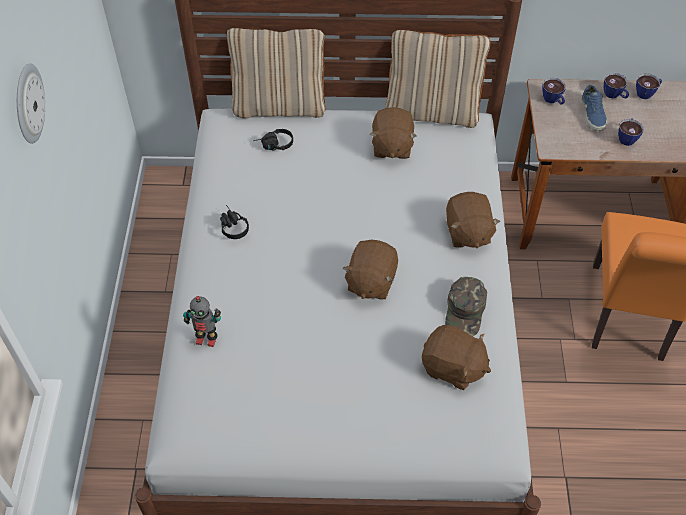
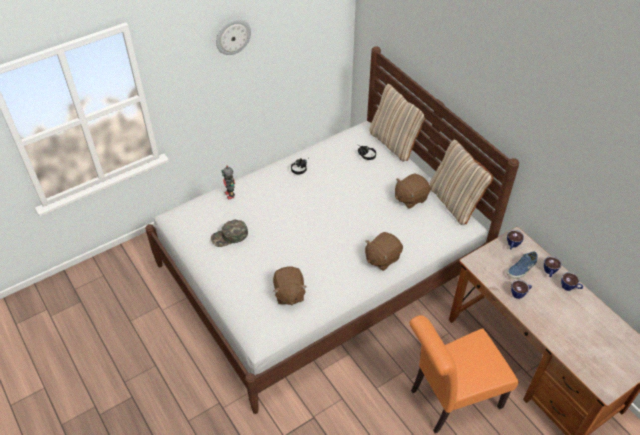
camera: 55 degrees right, 5 degrees down
(370, 281) = (313, 234): brown plush toy -> none
(465, 311) = (328, 281): green cap -> green cap (229, 236)

